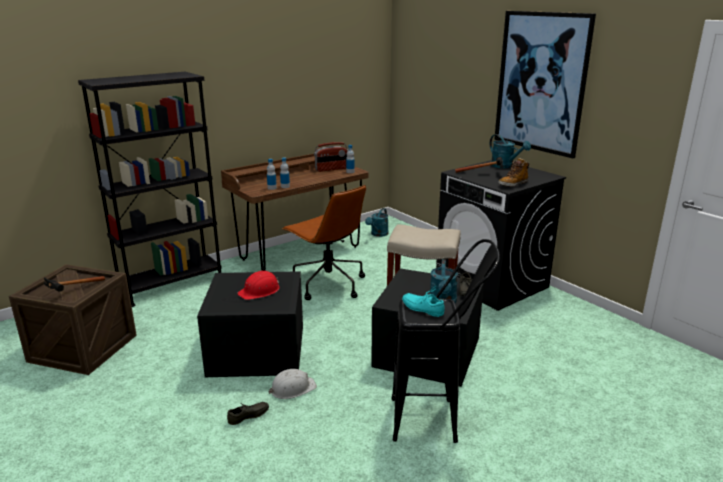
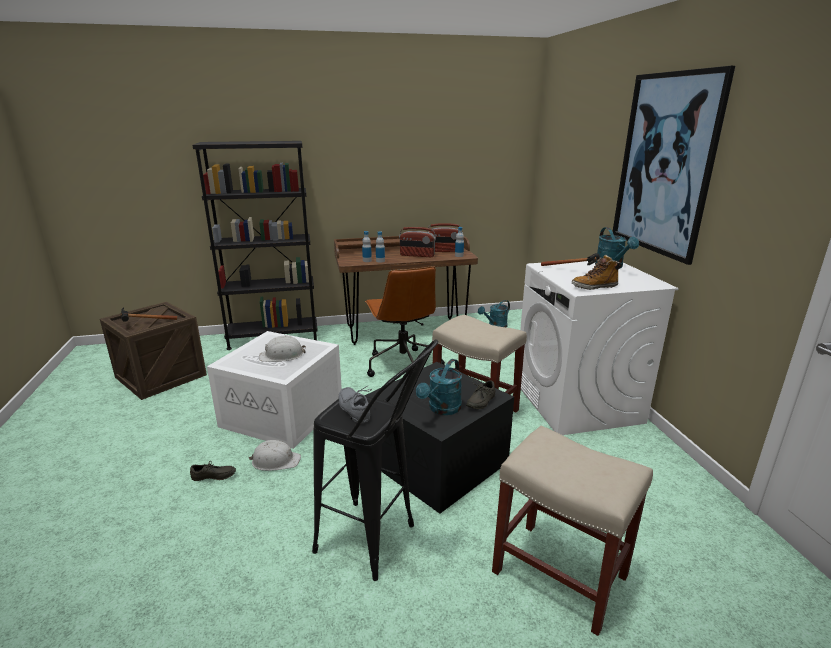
camera: 25 degrees right, 0 degrees up
(259, 349) = (284, 413): black storage box -> white storage box
(260, 291) = (282, 355): red hard hat -> white hard hat
(312, 176) = (417, 255): none -> radio
(423, 308) = (356, 409): turquoise shoe -> grey shoe
(492, 283) = (577, 402): black washing machine -> white washing machine
(569, 398) = (561, 574): none -> beige stool

